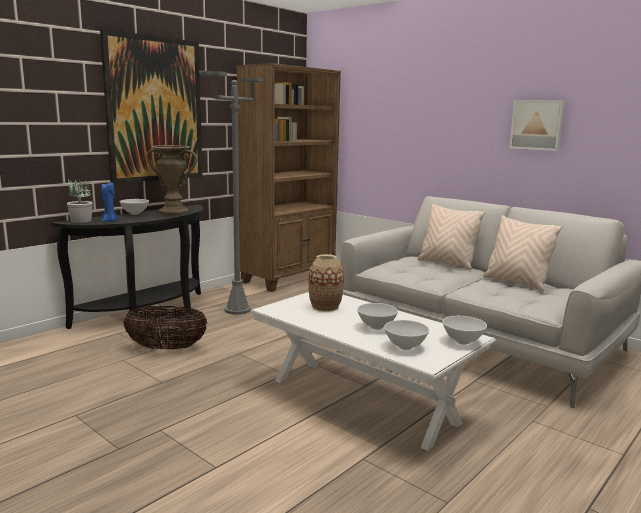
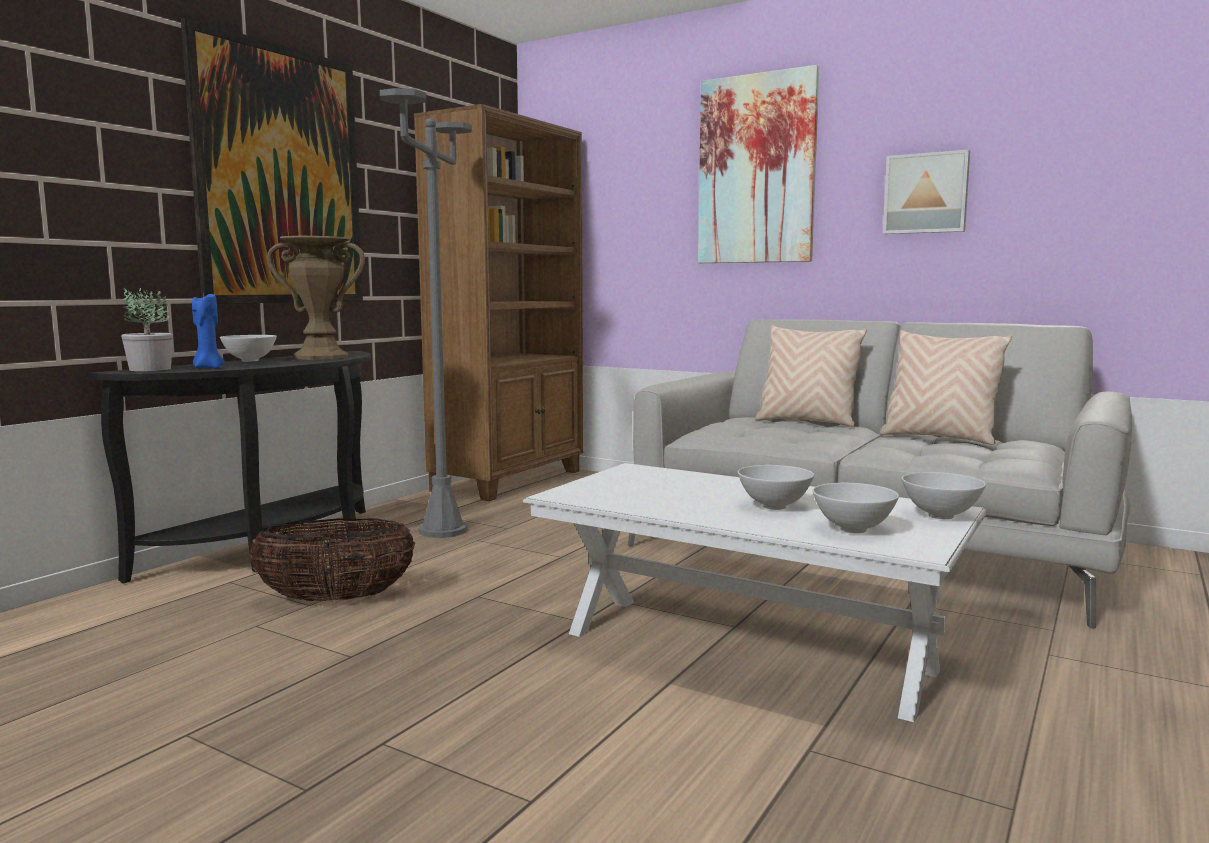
camera: 10 degrees left, 5 degrees down
(325, 307) = (657, 486): vase -> none
(439, 101) = (756, 170): none -> picture

